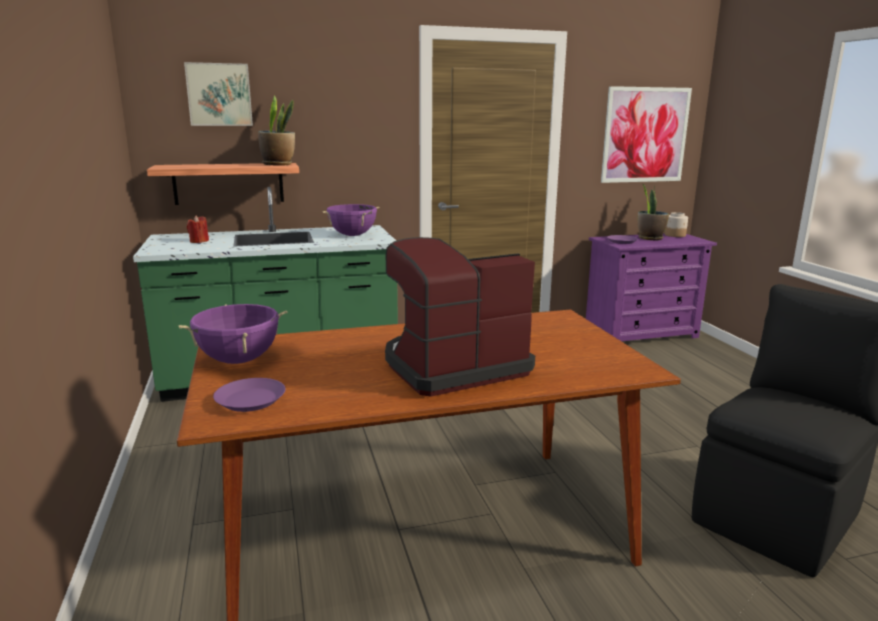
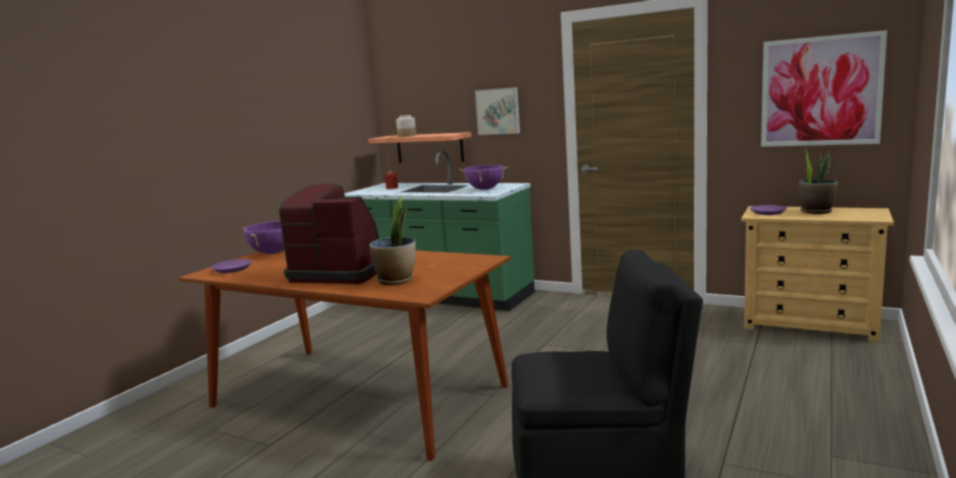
camera: 45 degrees right, 5 degrees down
(219, 94) = (423, 85): picture -> picture (498, 111)
(278, 164) = (451, 133): potted plant -> potted plant (396, 280)
(641, 333) = (810, 324): purple dresser -> beige dresser
(675, 235) = (864, 210): jar -> jar (407, 136)

